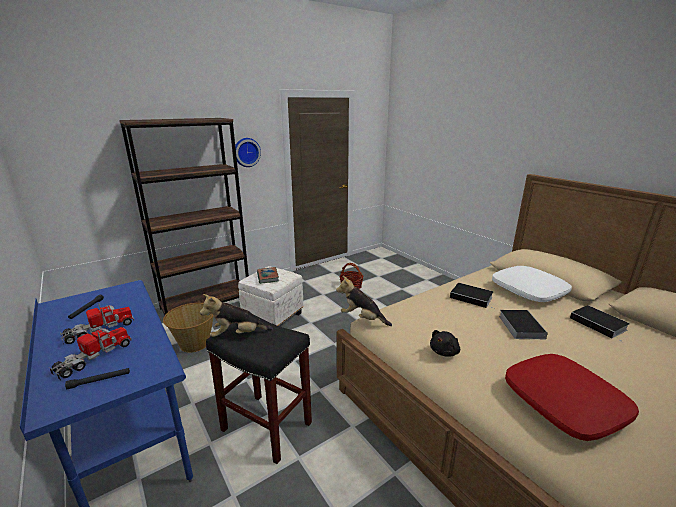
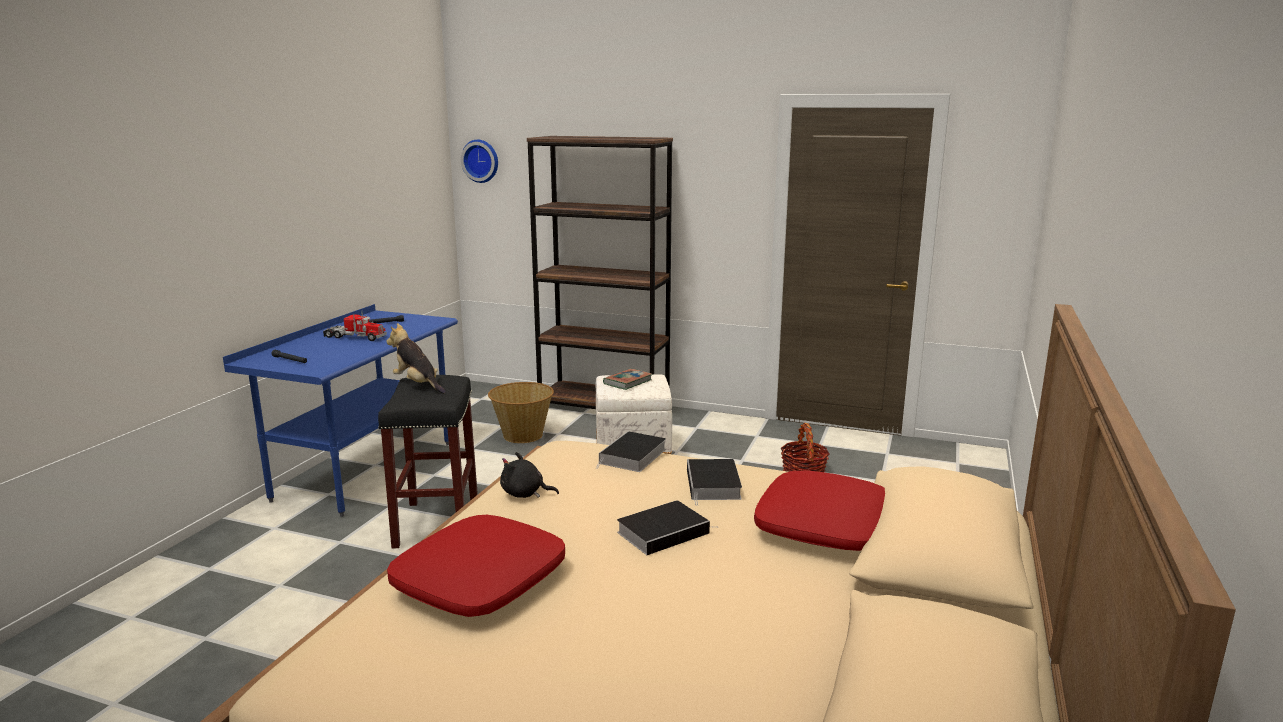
camera: 55 degrees right, 5 degrees down
(94, 358) = (316, 349): toy truck -> none
(246, 152) = (708, 193): wall clock -> wall clock (481, 161)
(362, 319) = (551, 436): plush toy -> none
(529, 290) = (824, 526): white pillow -> red pillow
(599, 324) = (774, 602): book -> book (632, 457)

